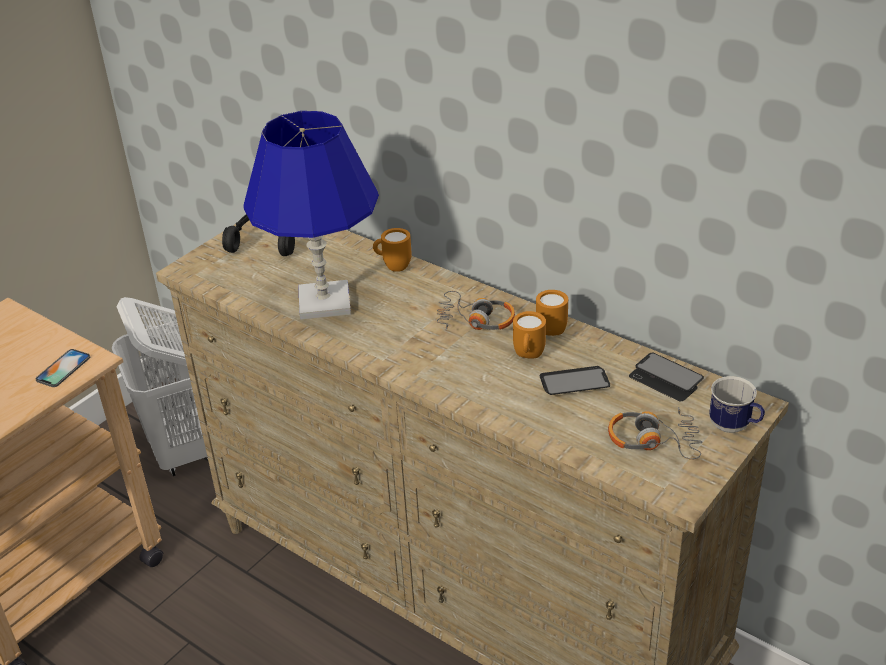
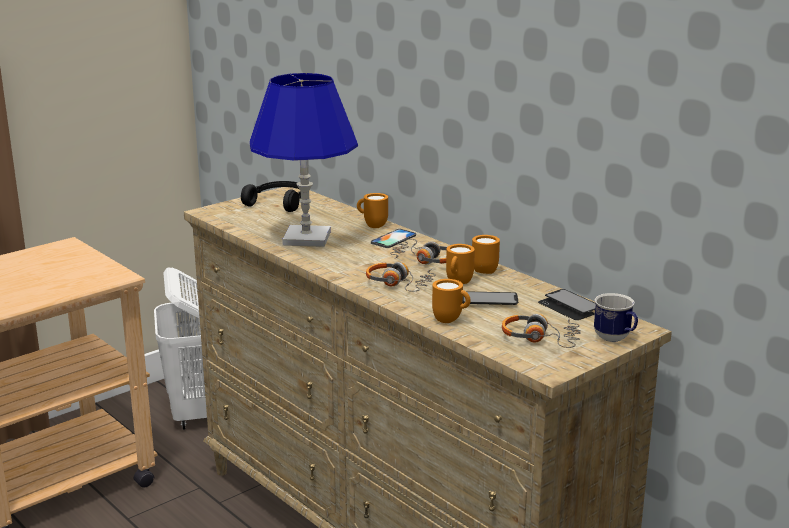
camera: 10 degrees right, 15 degrees down
(63, 368) = (96, 278): phone -> phone (393, 239)
(462, 370) = (399, 284): none -> headphones
(544, 425) = (451, 320): none -> orange mug

